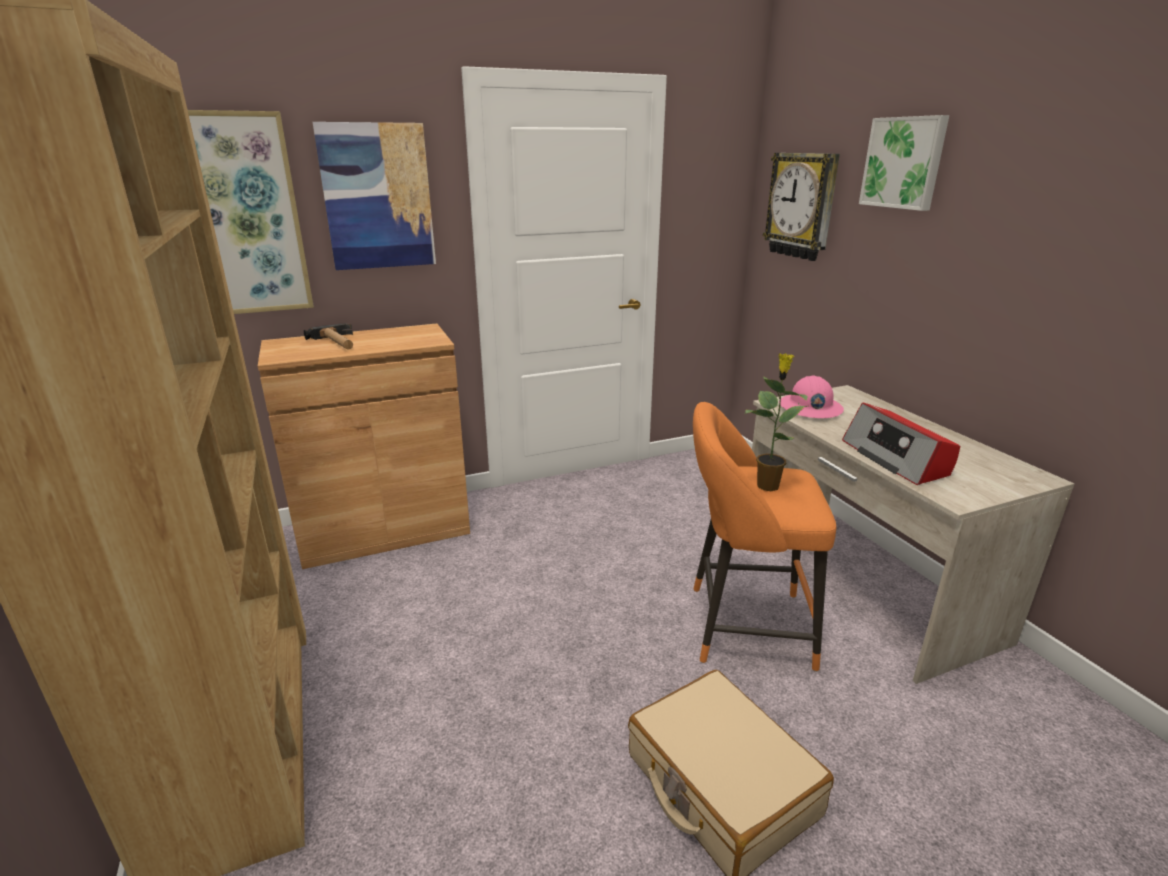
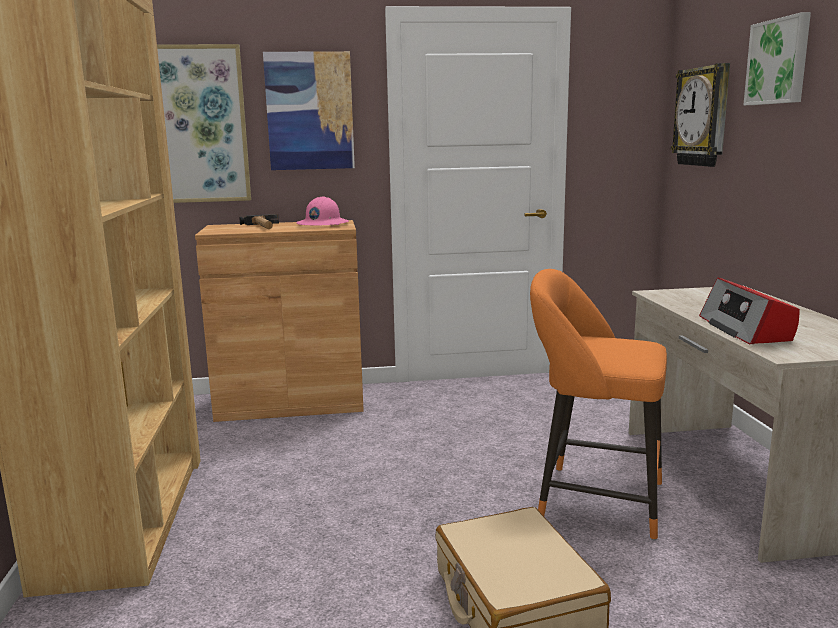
camera: 15 degrees right, 10 degrees down
(768, 485) = (608, 346): potted plant -> none
(809, 408) = (686, 297): pink hard hat -> pink hard hat (322, 224)

